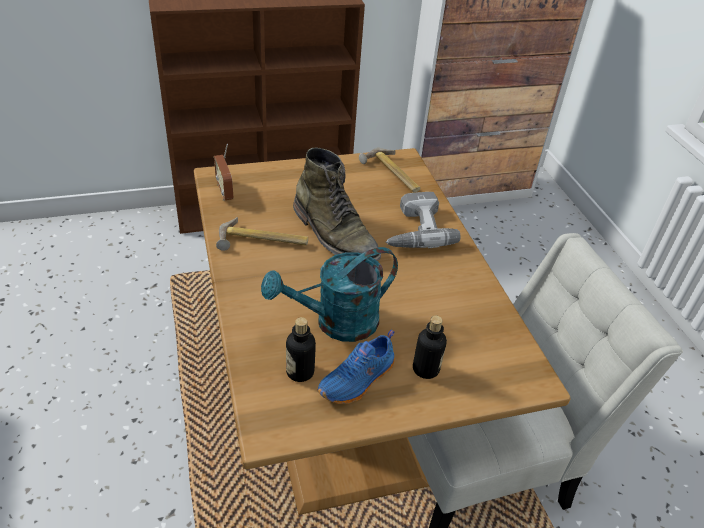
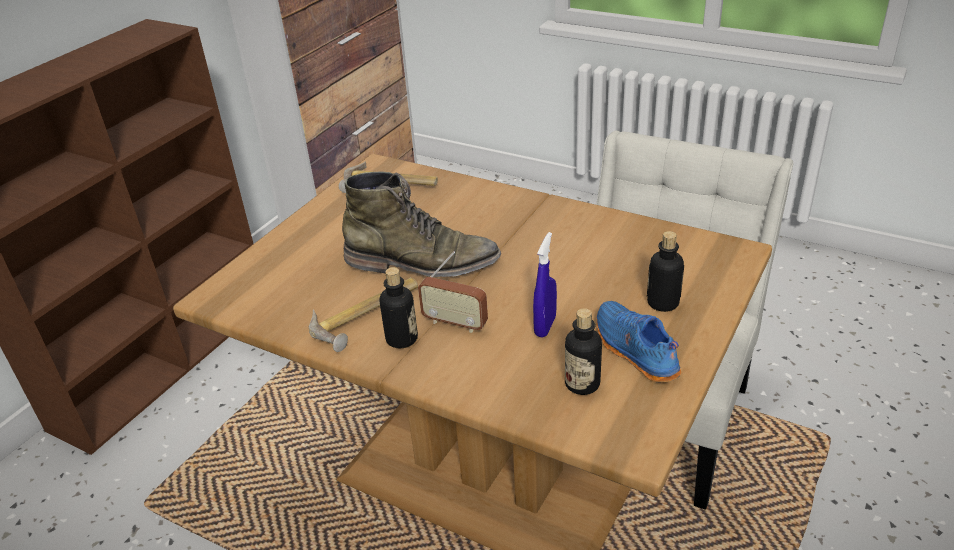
camera: 40 degrees left, 5 degrees down
(225, 191) = (249, 302): radio -> radio (455, 323)
(257, 268) = (402, 339): none -> bottle
(336, 323) = (545, 326): turquoise watering can -> blue spray bottle
(358, 381) = (634, 351): blue shoe -> blue shoe turned 150 degrees clockwise
(413, 229) = (481, 214): power drill -> none

